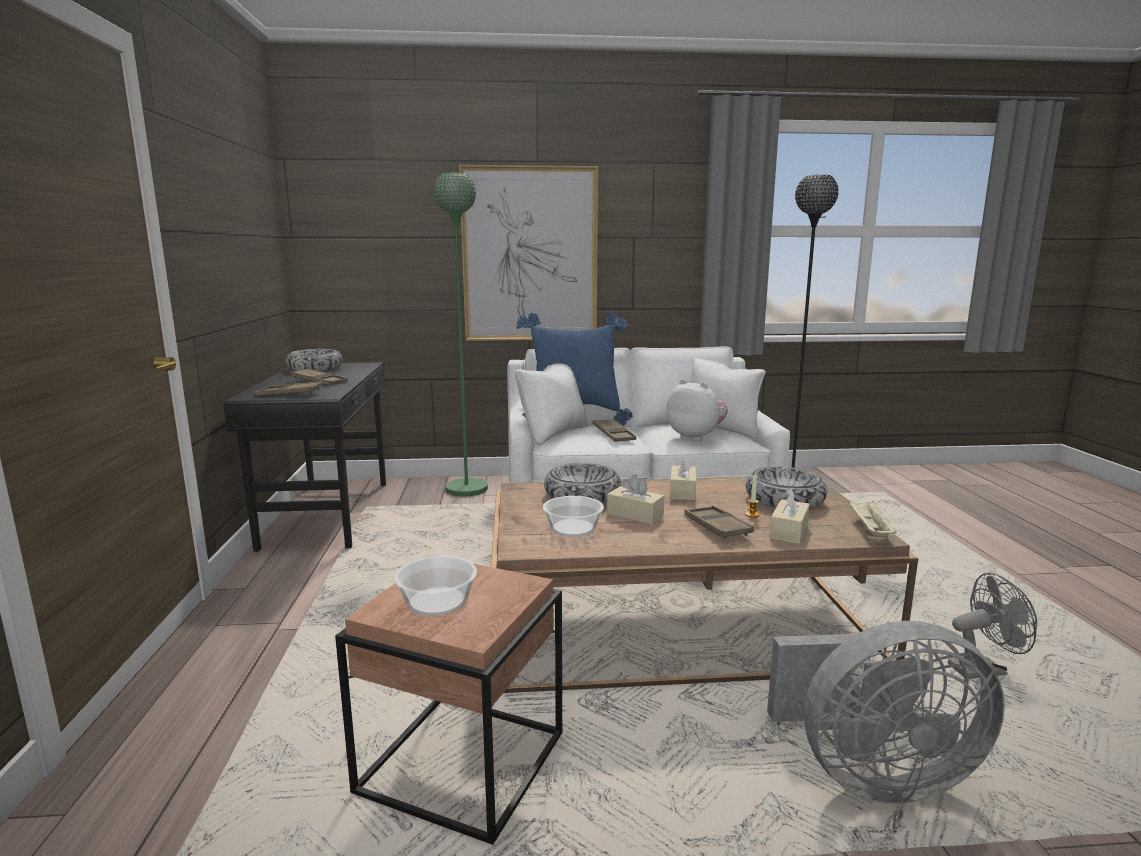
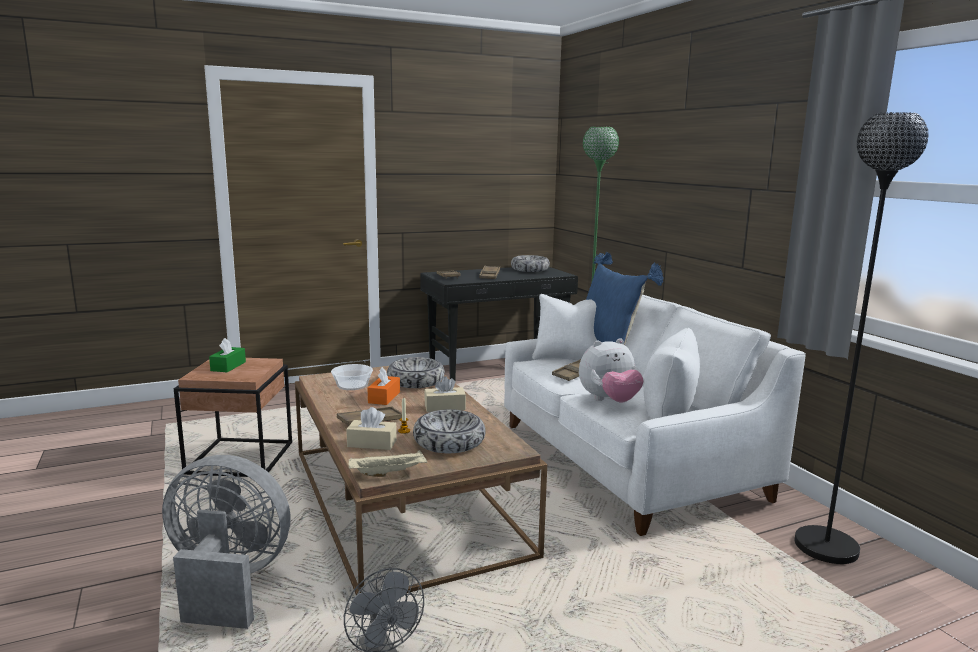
camera: 70 degrees right, 0 degrees up
(438, 601) = (228, 366): bowl -> green tissue box
(530, 255) = (669, 199): picture -> none
(635, 515) = (384, 397): beige tissue box -> orange tissue box
(696, 437) = (609, 401): plush toy -> plush toy turned 45 degrees clockwise
(871, 775) = (228, 583): grey fan -> grey fan turned 120 degrees clockwise

